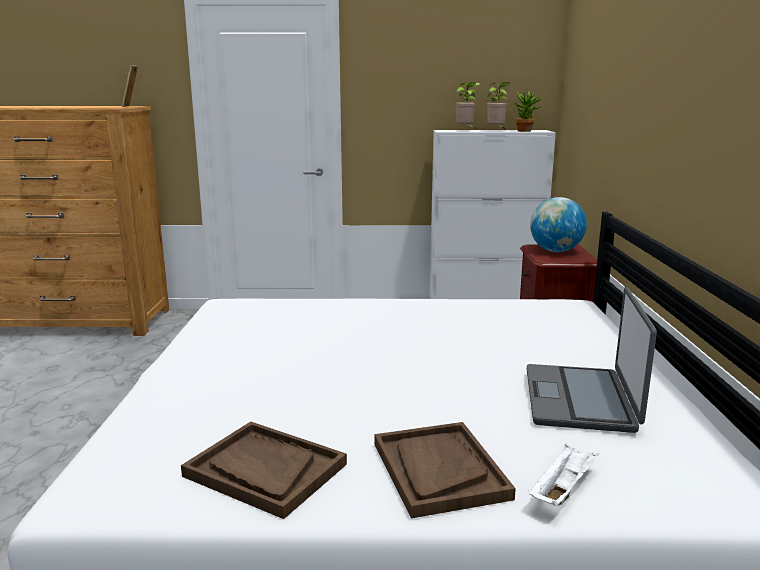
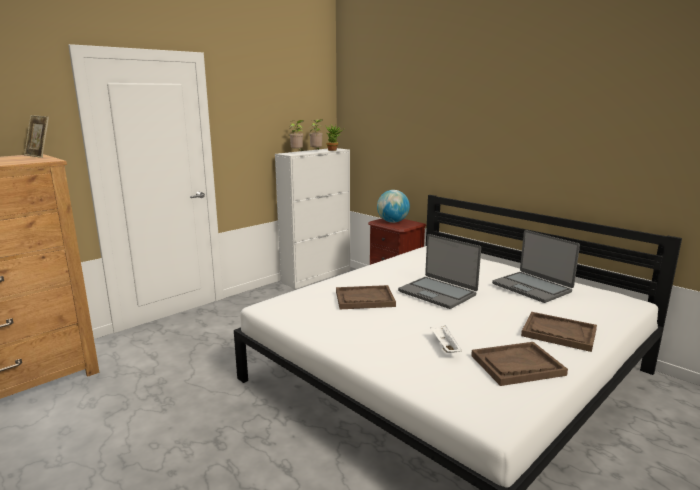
camera: 45 degrees left, 0 degrees up
(321, 329) = (364, 299): none -> brown tray
(418, 353) = (437, 293): none -> laptop
(562, 489) = (596, 320): white tray -> white tray (444, 346)

